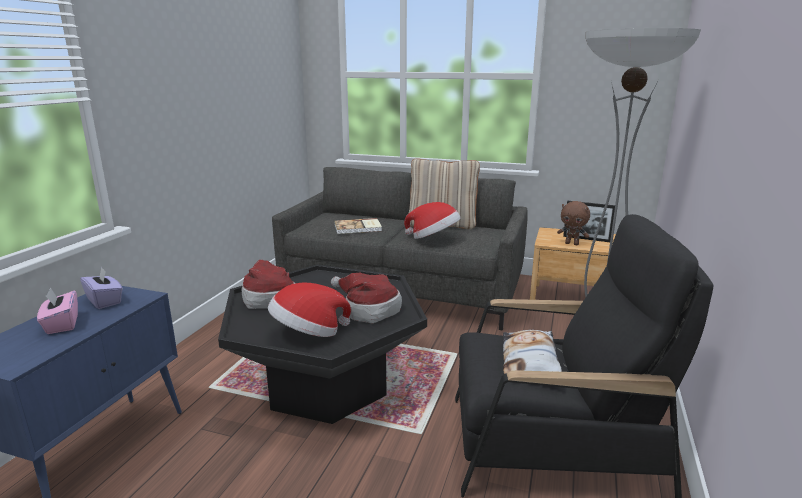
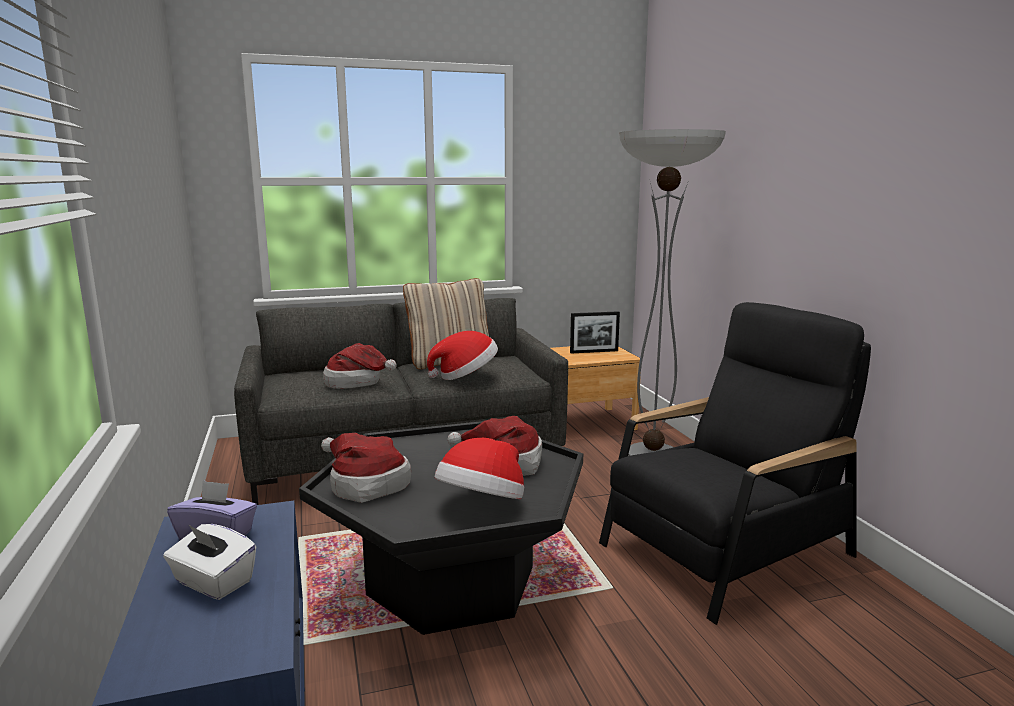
camera: 35 degrees left, 5 degrees down
(61, 324) = (213, 582): pink tissue box -> white tissue box
(358, 228) = (357, 382): book -> hat
(530, 361) = (711, 464): pillow -> none
(572, 244) = (589, 358): brown plush toy -> none

